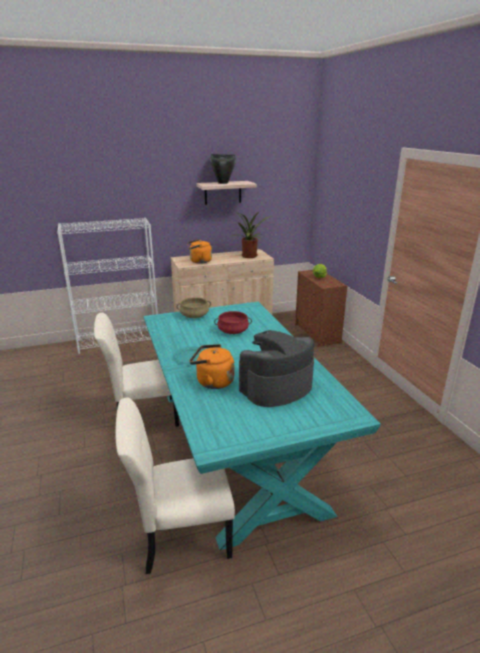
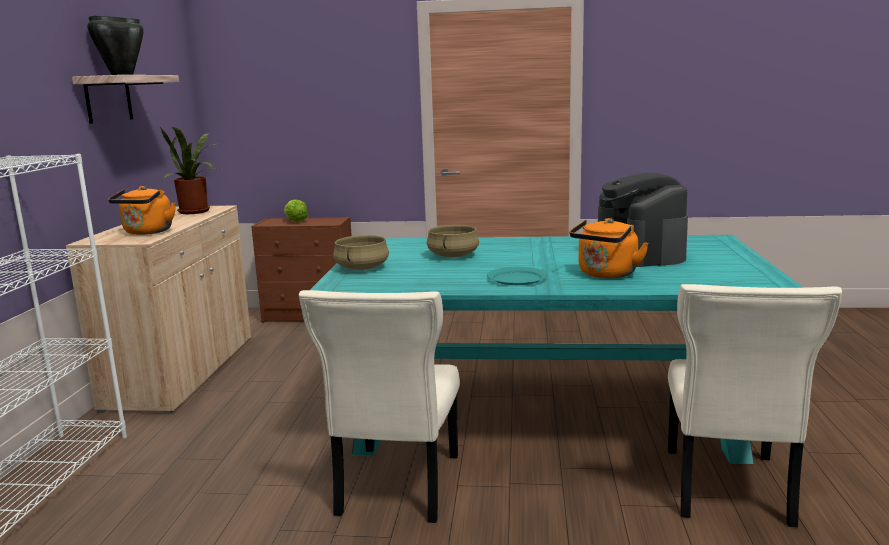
camera: 65 degrees left, 10 degrees down
(233, 331) = (453, 256): red cooking pot -> beige cooking pot

